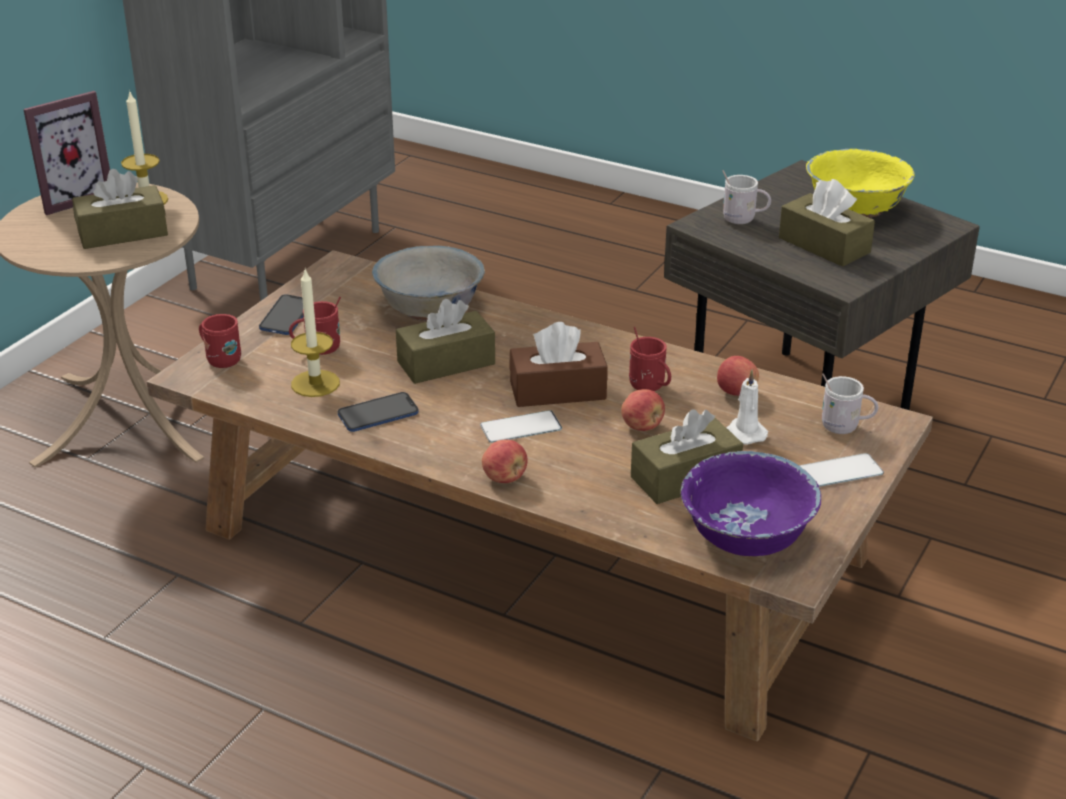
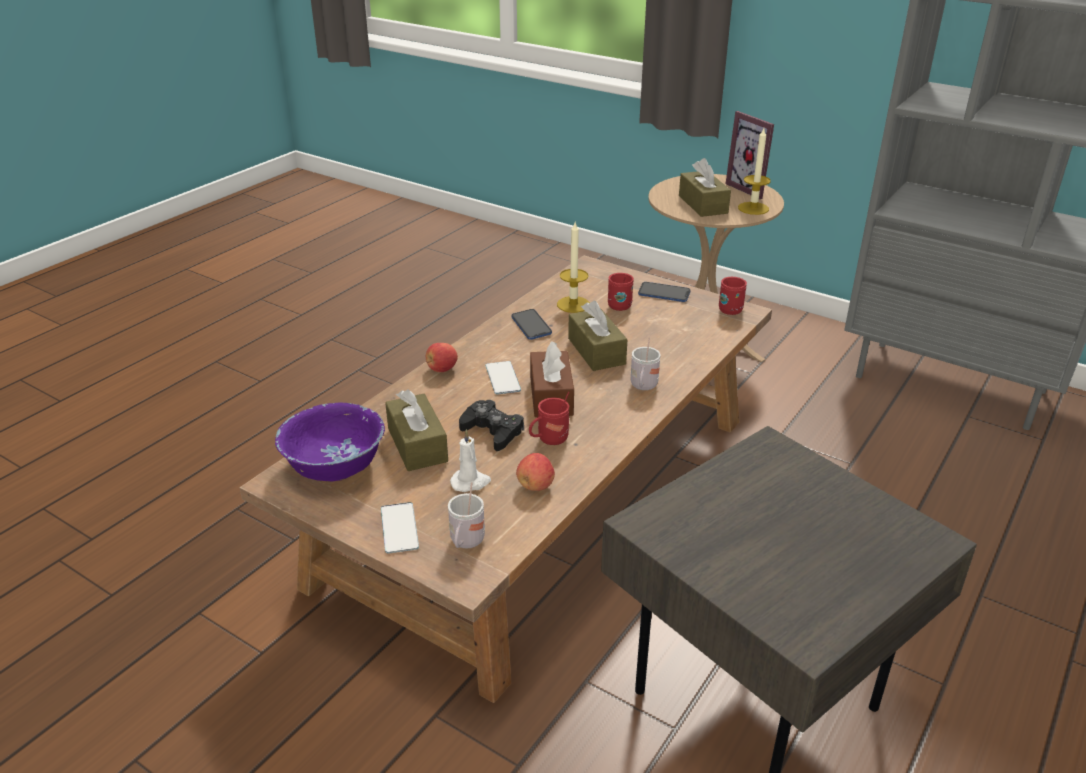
camera: 95 degrees right, 0 degrees up
(220, 359) = (606, 274): red mug -> red mug (732, 309)
(429, 308) = (679, 346): white bowl -> none
(642, 426) = (492, 431): apple -> black game controller
(743, 220) = (787, 474): white mug -> white mug (643, 387)
(824, 245) = (732, 523): brown tissue box -> none
(855, 208) = (839, 565): yellow bowl -> none

